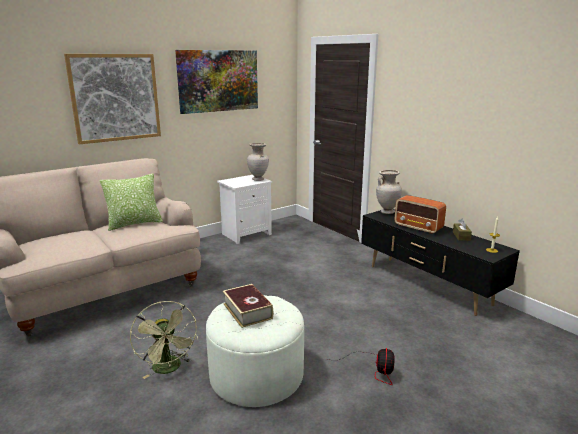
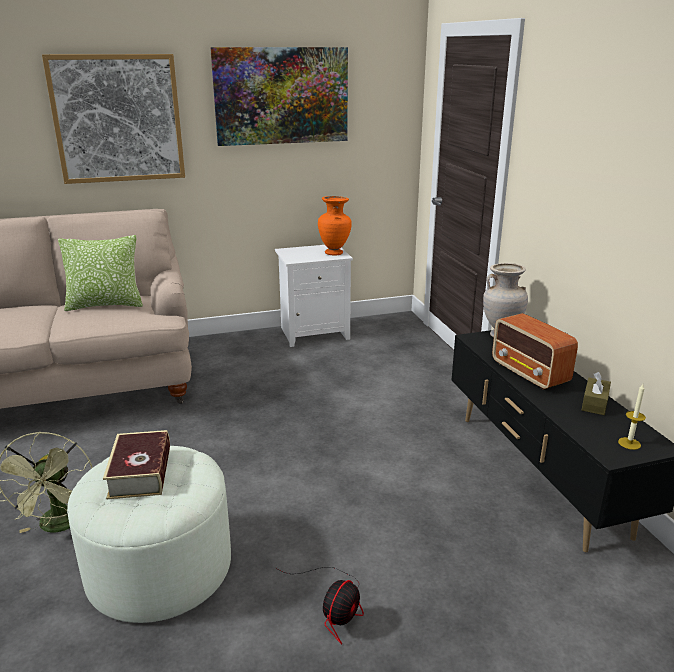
camera: 20 degrees right, 5 degrees up
(258, 179) = (334, 253): beige vase -> orange vase

